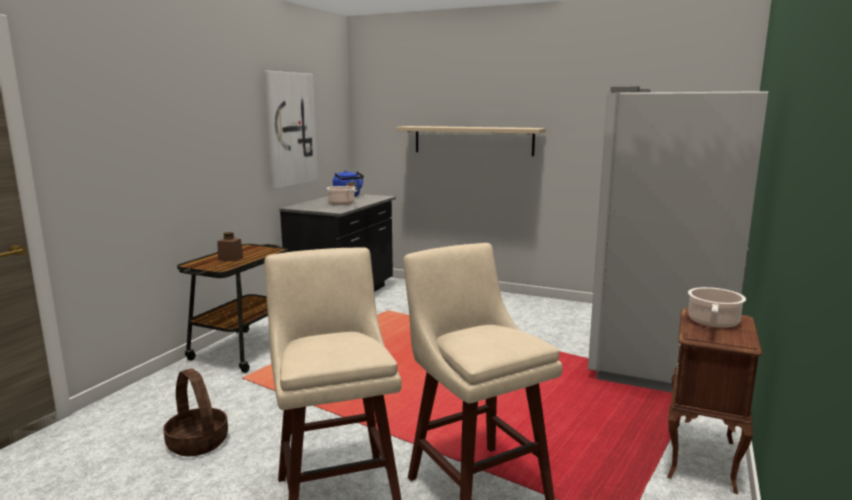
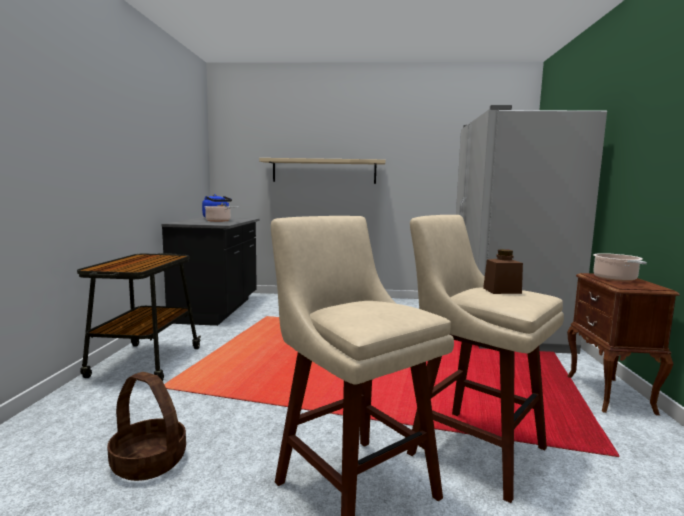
camera: 20 degrees left, 5 degrees down
(230, 259) = (135, 263): brown jar -> brown jar (502, 291)
(290, 129) = (168, 150): picture -> none

